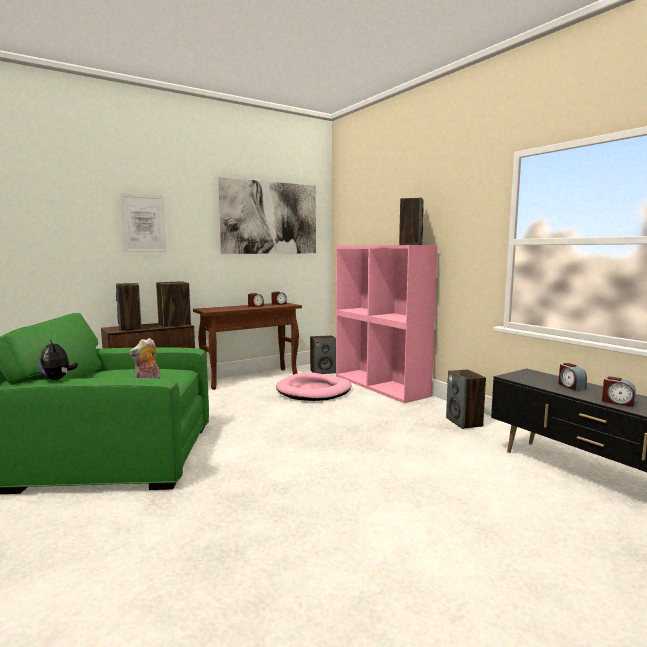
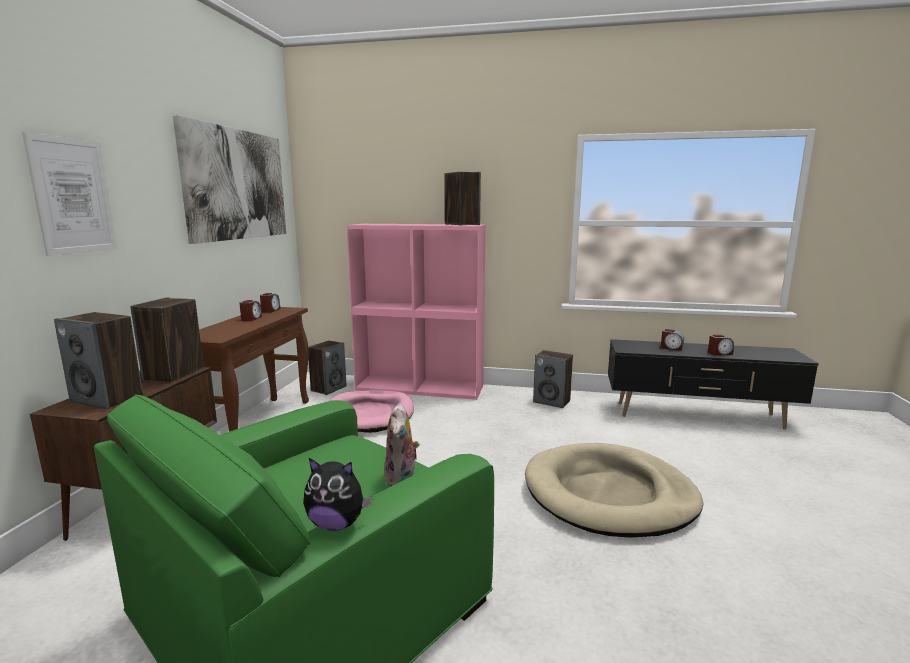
camera: 45 degrees left, 5 degrees up
(357, 486) = (609, 495): none -> beige dog bed

